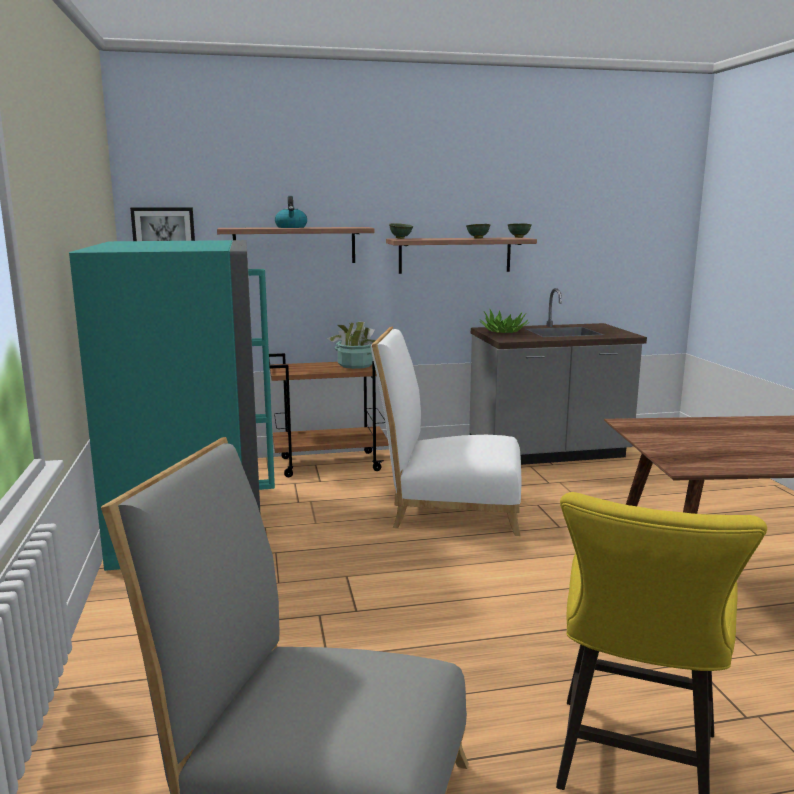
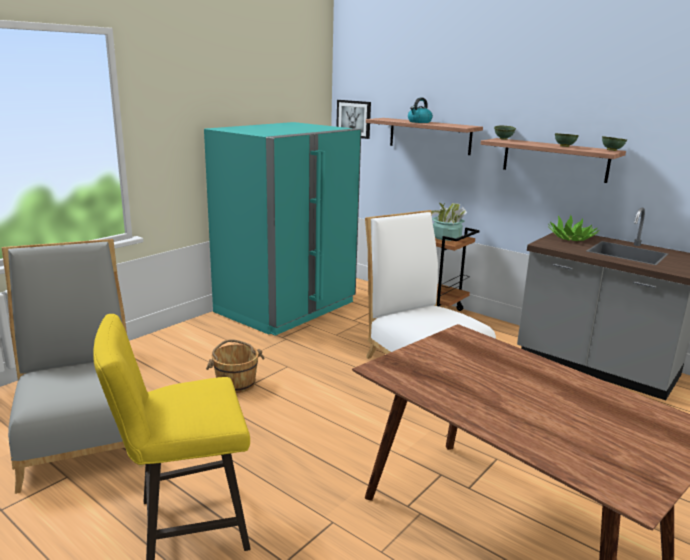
camera: 50 degrees right, 5 degrees up
(338, 622) = (236, 383): none -> brown bucket

